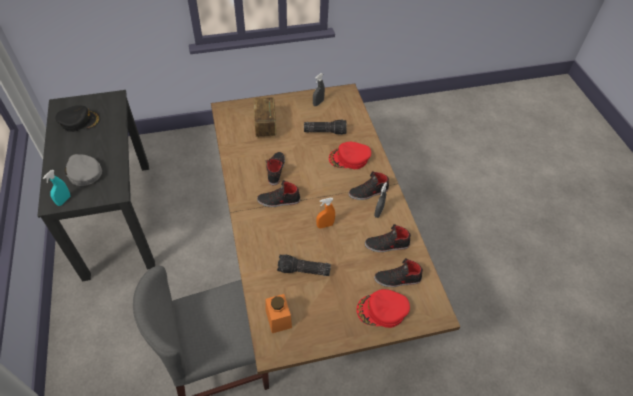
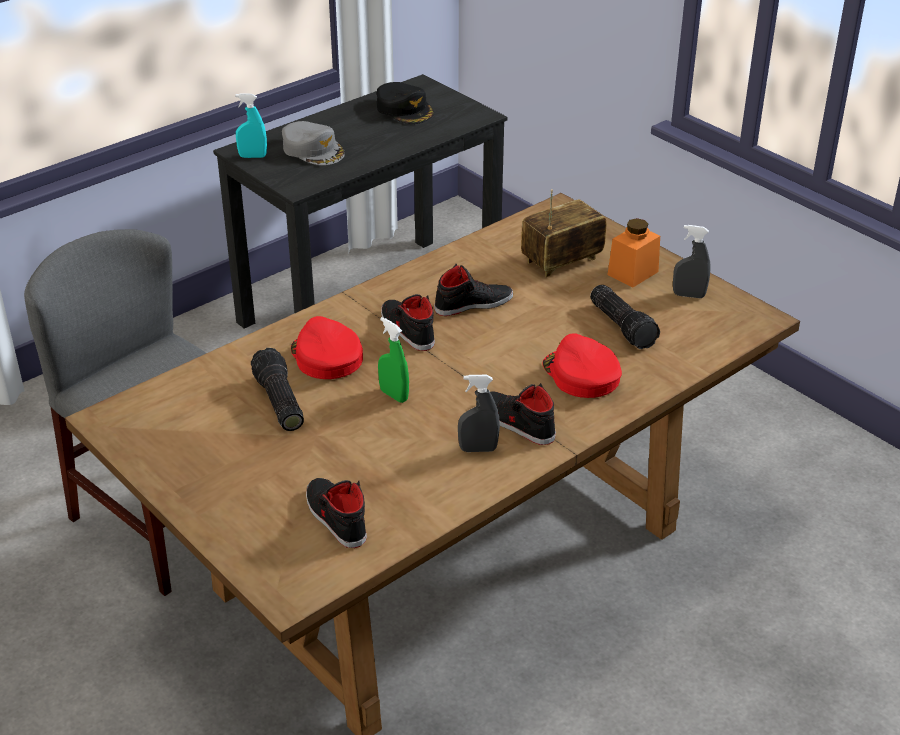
camera: 65 degrees right, 15 degrees down
(83, 172) = (313, 150): grey cap -> grey cap turned 120 degrees clockwise
(278, 319) = (168, 406): orange jar -> orange jar (633, 273)
(325, 225) = (394, 395): orange spray bottle -> green spray bottle
(382, 311) = (253, 517): red cap -> red cap (326, 357)
(387, 245) = (405, 482): black shoe -> none

